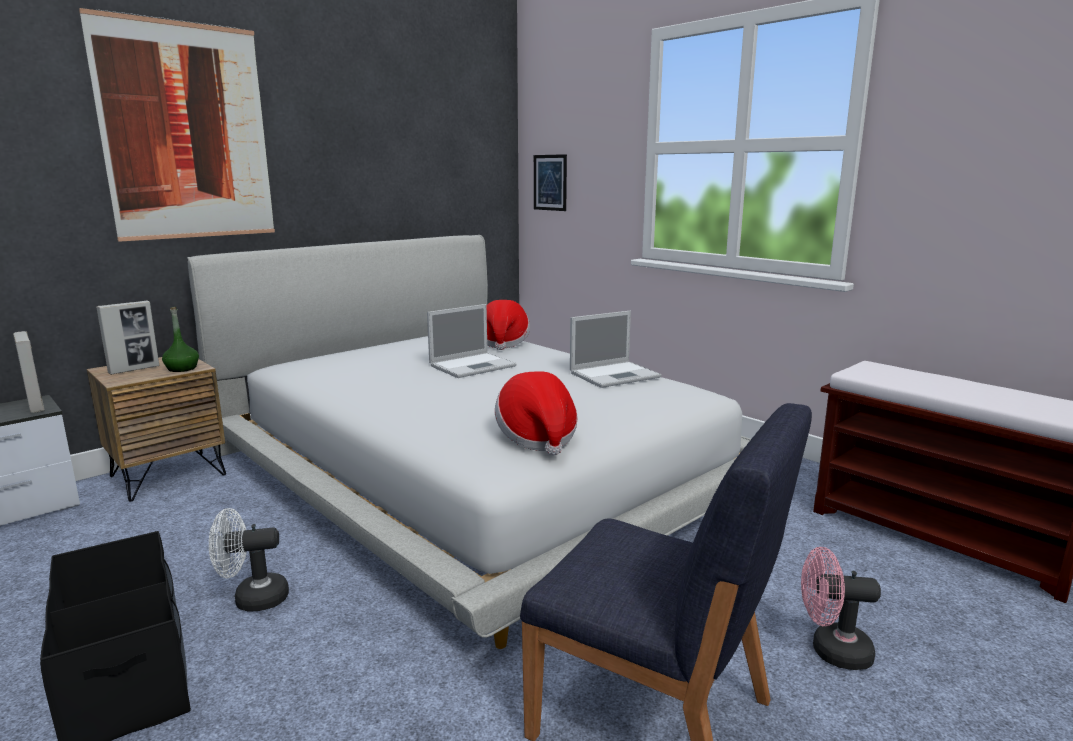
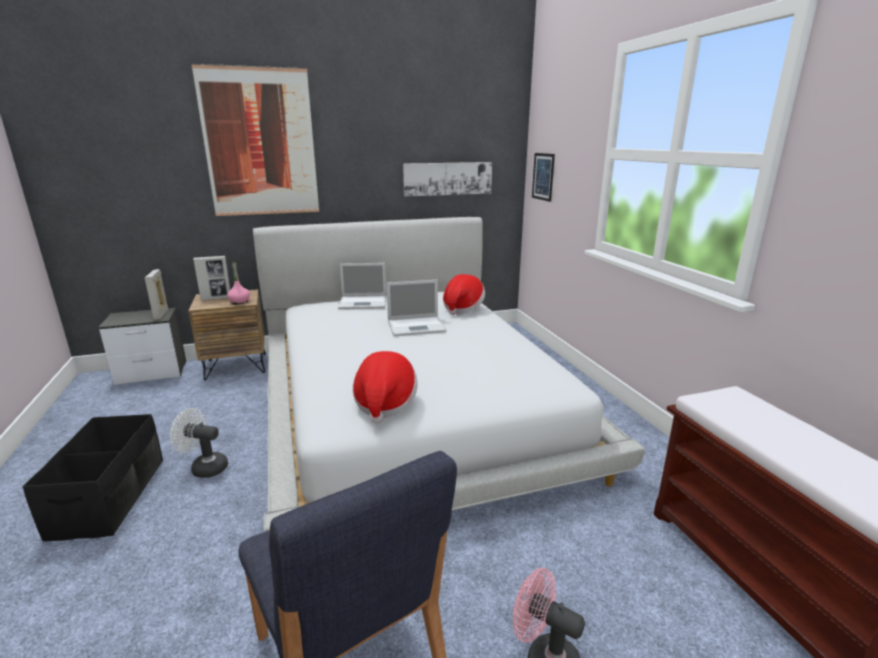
camera: 25 degrees right, 5 degrees up
(182, 369) = (239, 302): green bottle -> pink bottle
(434, 187) = (447, 178): none -> picture
(616, 375) = (512, 353): laptop -> laptop (364, 303)

